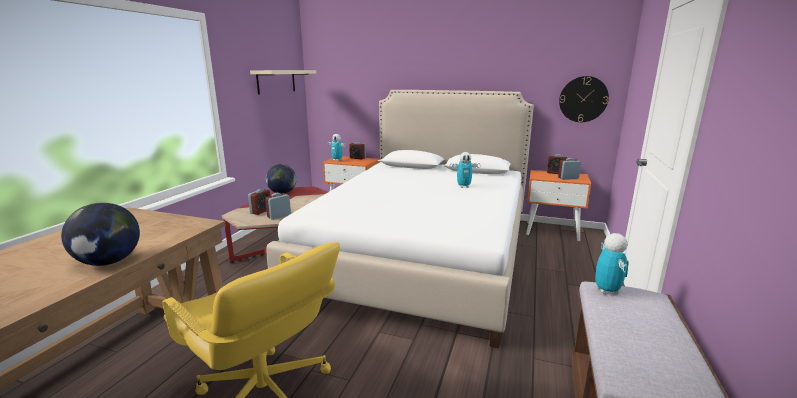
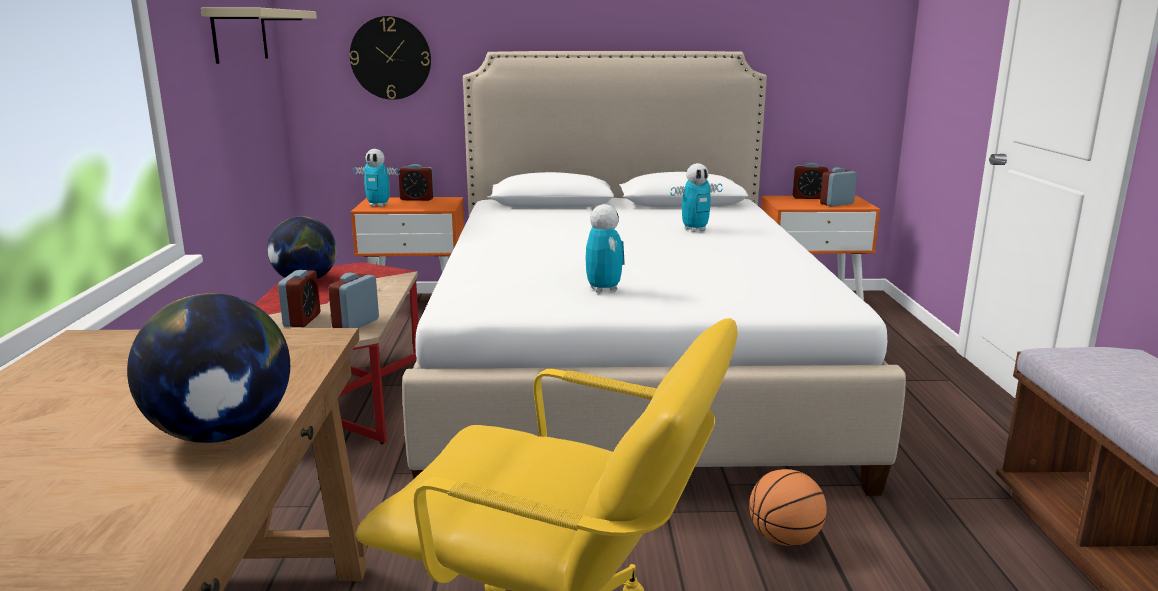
camera: 20 degrees left, 0 degrees up
(424, 360) = (784, 539): none -> basketball
(583, 99) = (844, 63): wall clock -> wall clock (390, 58)
(607, 290) = (1073, 355): toy robot -> toy robot (603, 290)

